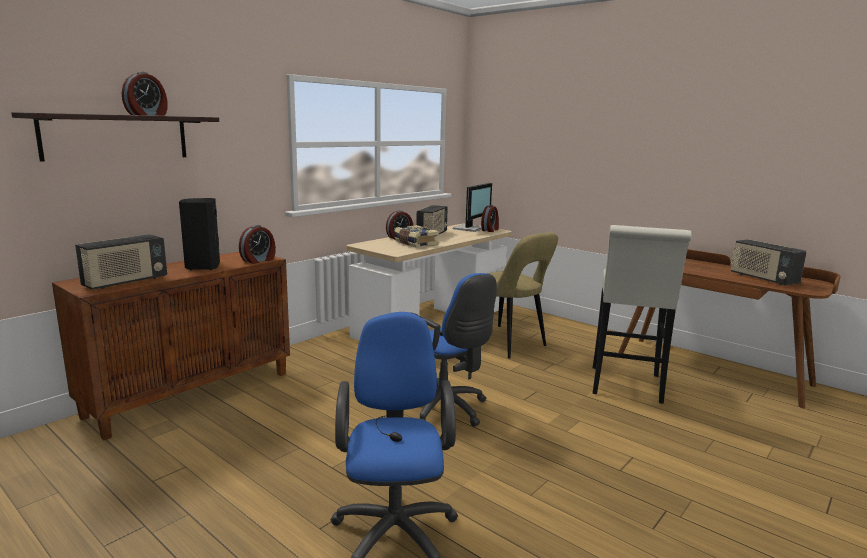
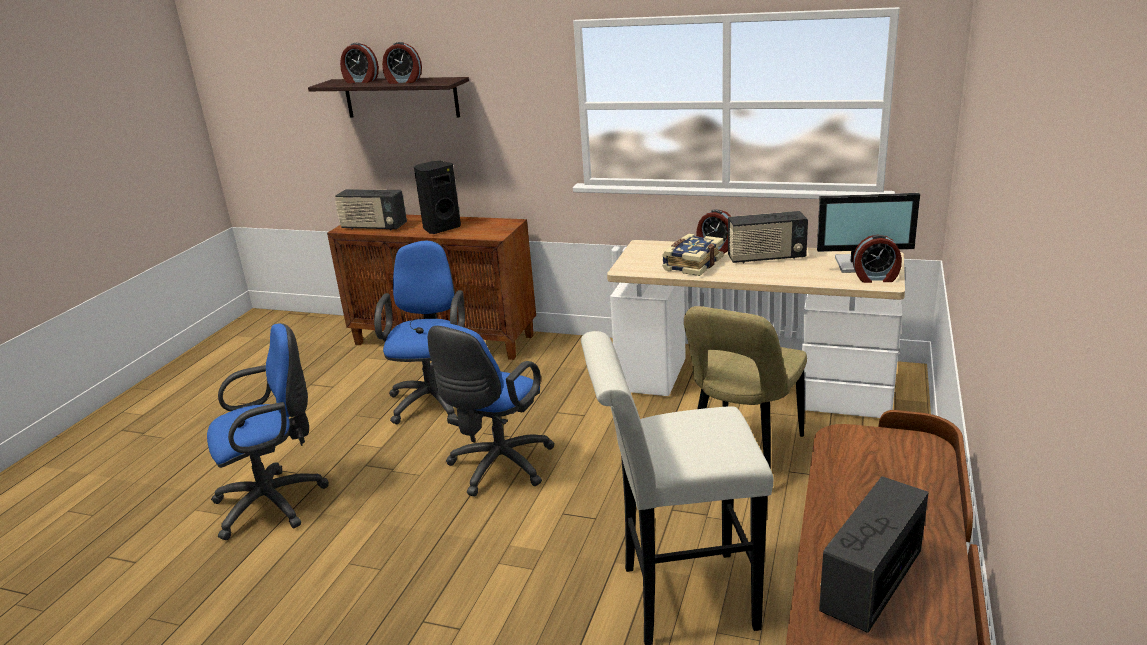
camera: 70 degrees right, 10 degrees up
(259, 260) = (484, 235): alarm clock -> alarm clock (361, 81)
(301, 416) = (434, 399): none -> blue office chair

